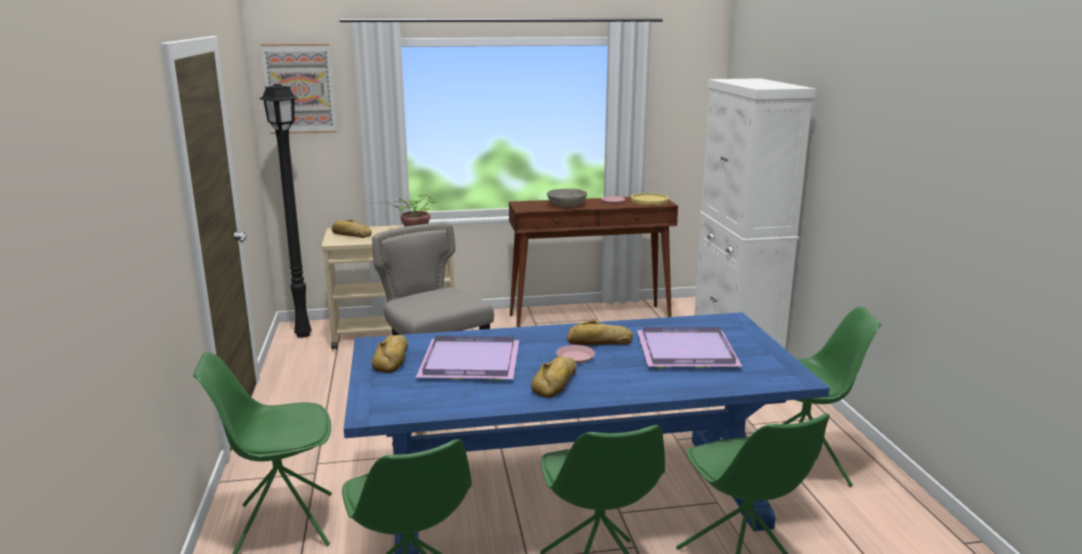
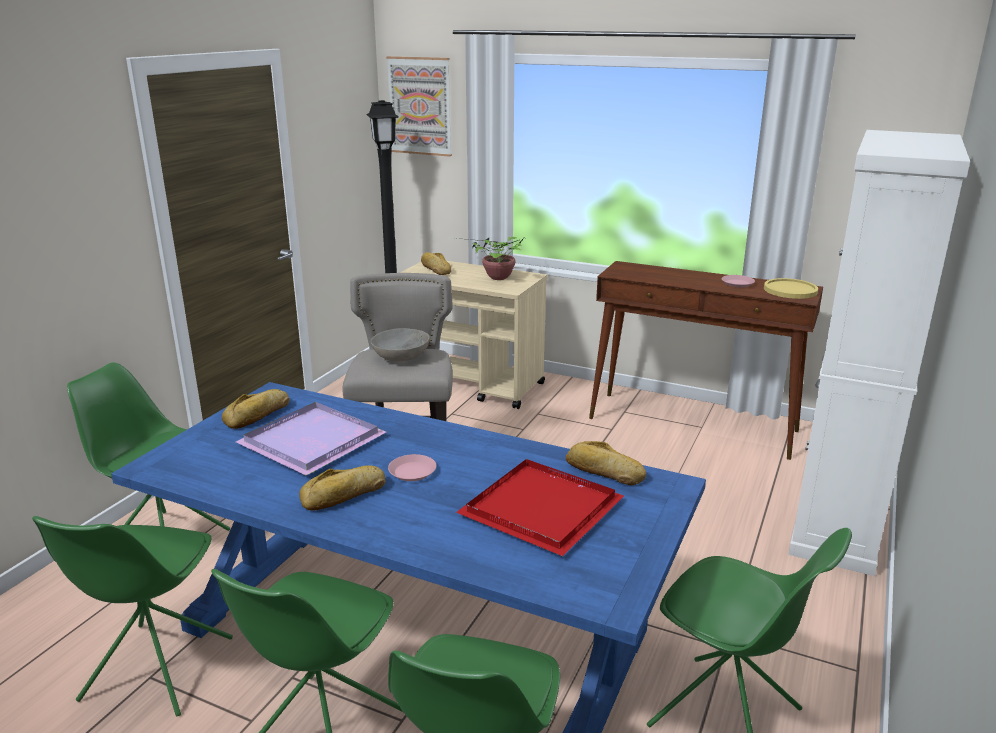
camera: 35 degrees right, 5 degrees up
(566, 205) = (671, 278): grey bowl -> grey bowl (401, 356)
(599, 342) = (467, 462): bread -> bread (603, 471)
(688, 351) = (544, 508): purple tray -> red tray

